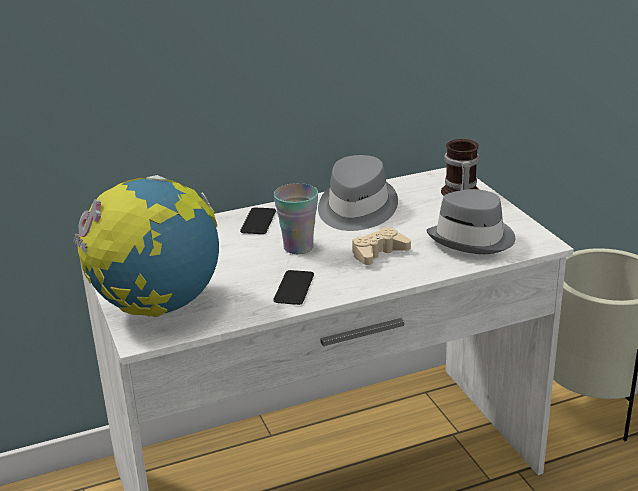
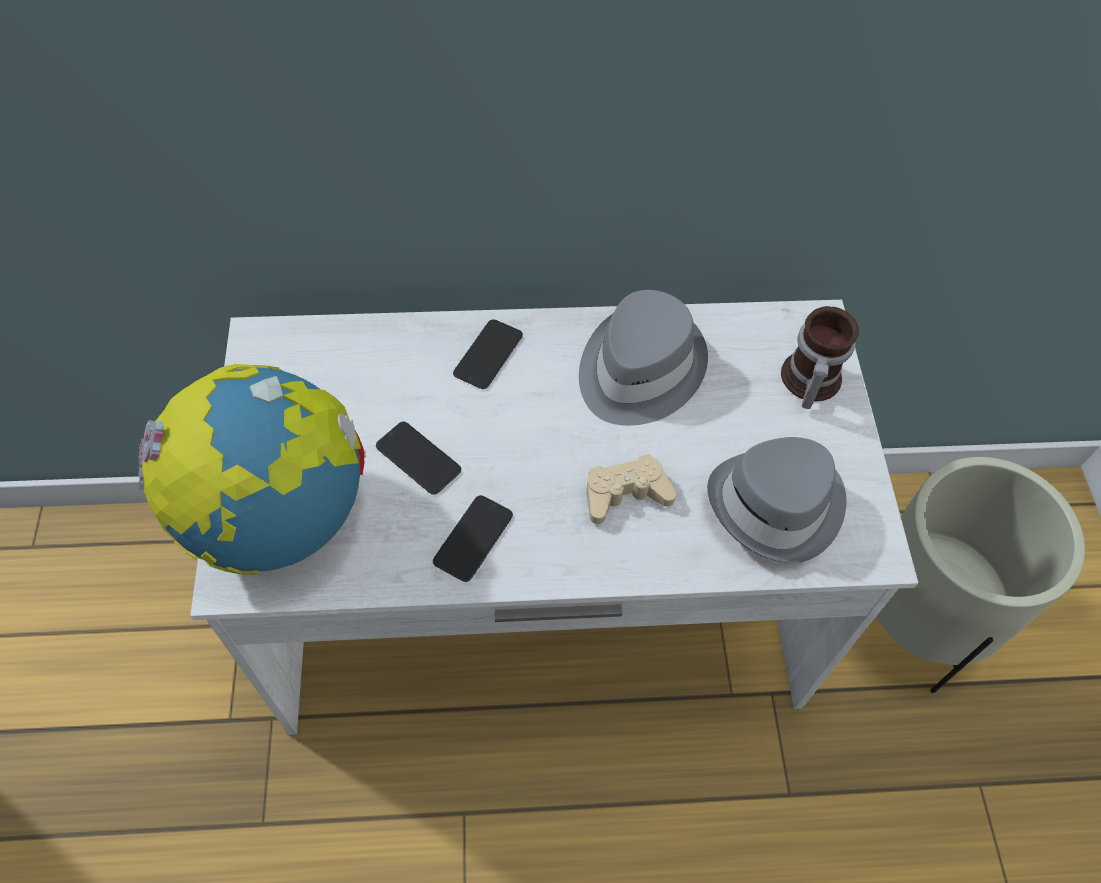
camera: 15 degrees right, 30 degrees up
(238, 267) = (418, 458): none -> phone
(298, 247) = (518, 439): cup -> none

